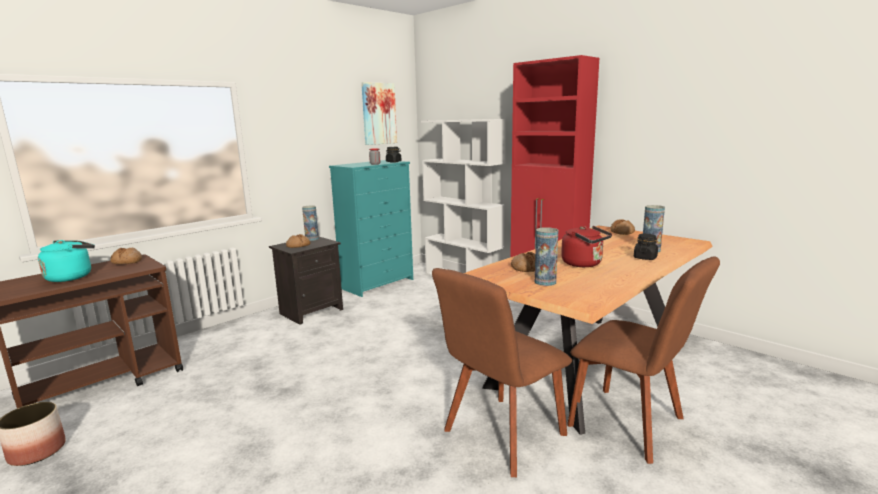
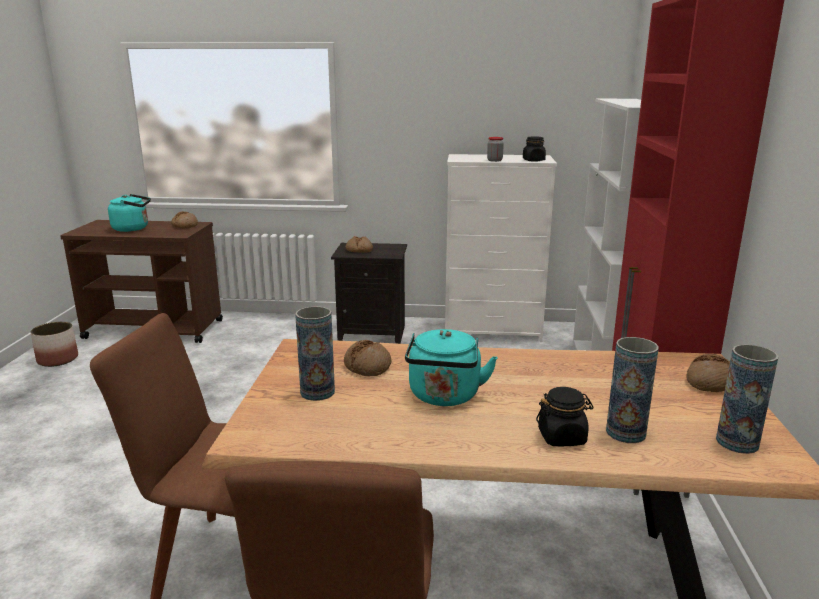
camera: 50 degrees right, 5 degrees up
(312, 239) = (391, 246): vase -> vase (737, 442)
(378, 113) = (549, 83): picture -> none
(378, 284) = (493, 331): turquoise dresser -> white dresser
(584, 264) = (444, 397): red kettle -> turquoise kettle

